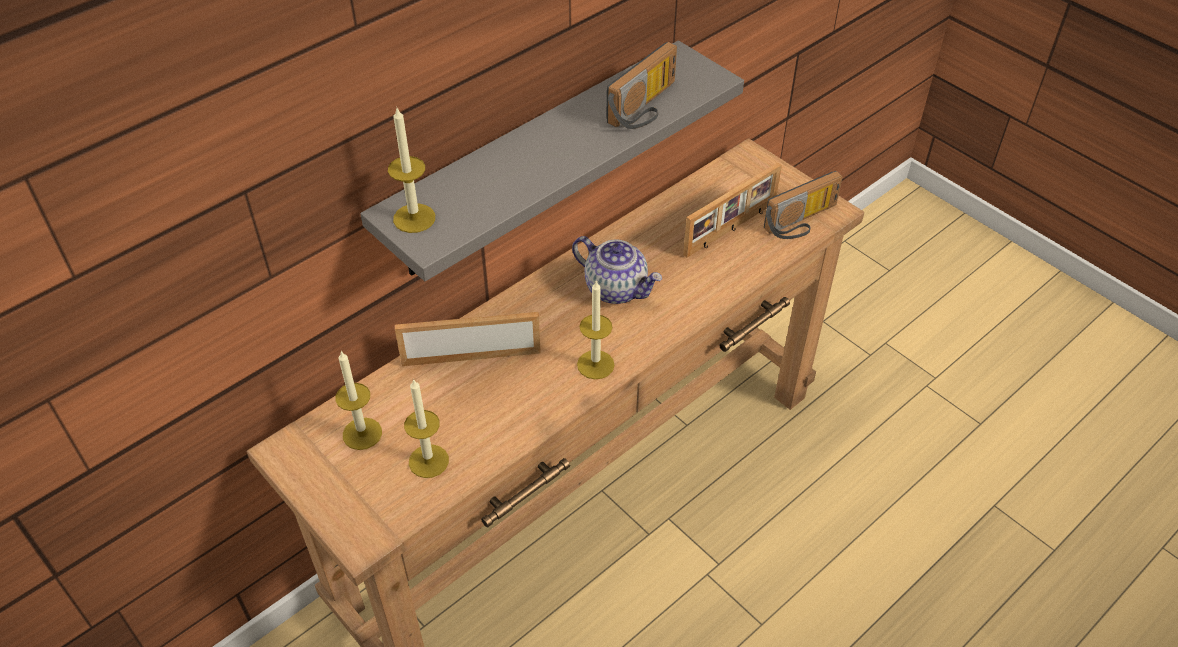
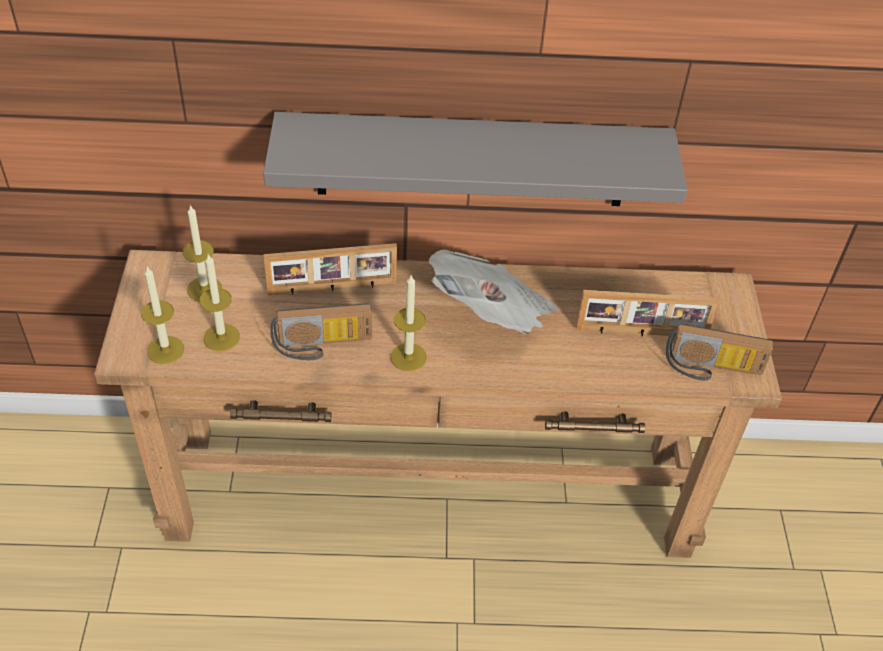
camera: 40 degrees right, 0 degrees up
(414, 218) = (301, 136): candle -> candle (165, 350)
(471, 355) = (332, 289): picture frame -> picture frame turned 135 degrees clockwise
(616, 288) = (492, 315): teapot -> newspaper
(646, 107) = (573, 162): radio -> radio (322, 346)

